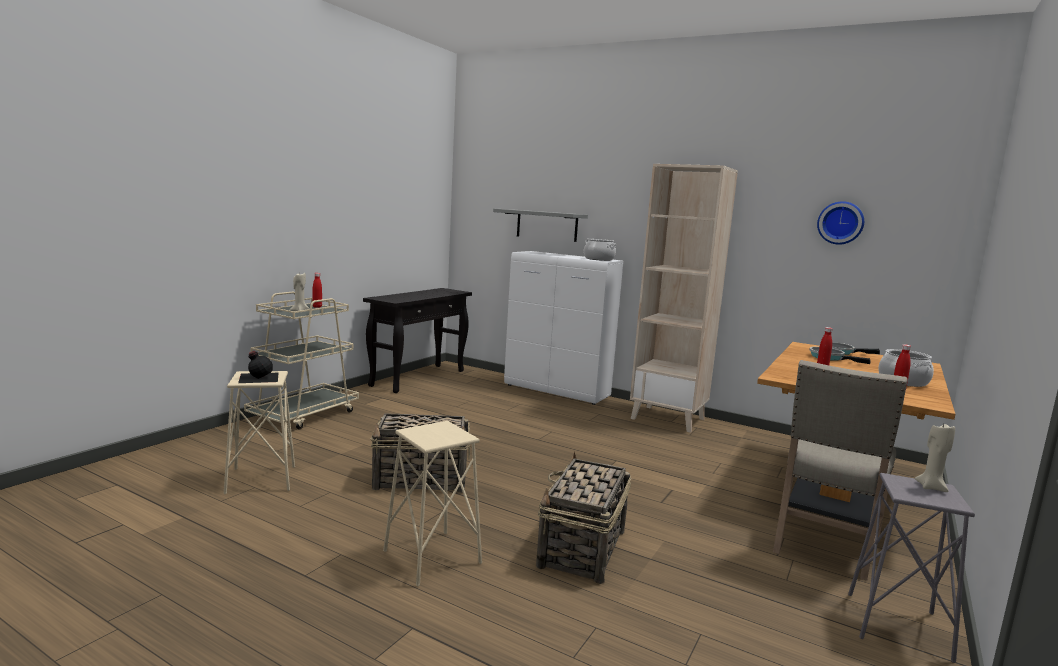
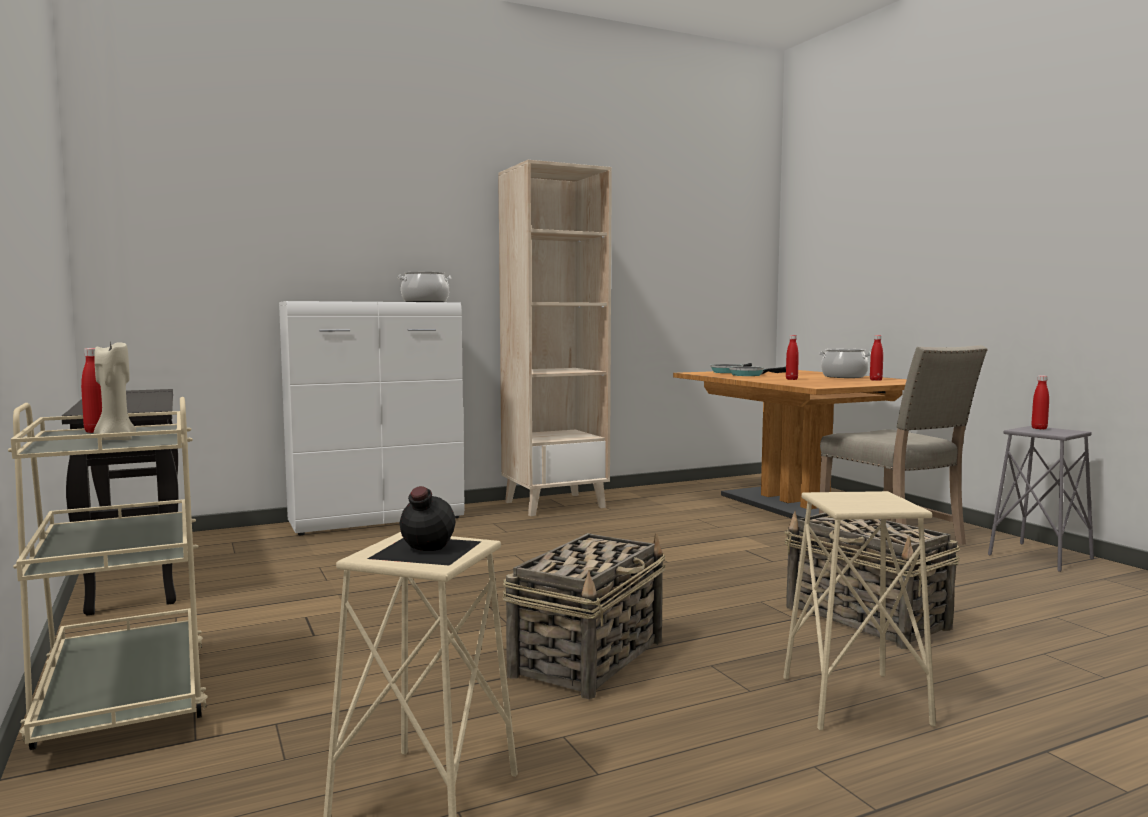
camera: 55 degrees left, 5 degrees down
(547, 225) = (303, 257): grey shelf -> none
(840, 223) = (676, 240): wall clock -> none
(931, 487) = (1039, 428): beige candle -> red bottle

